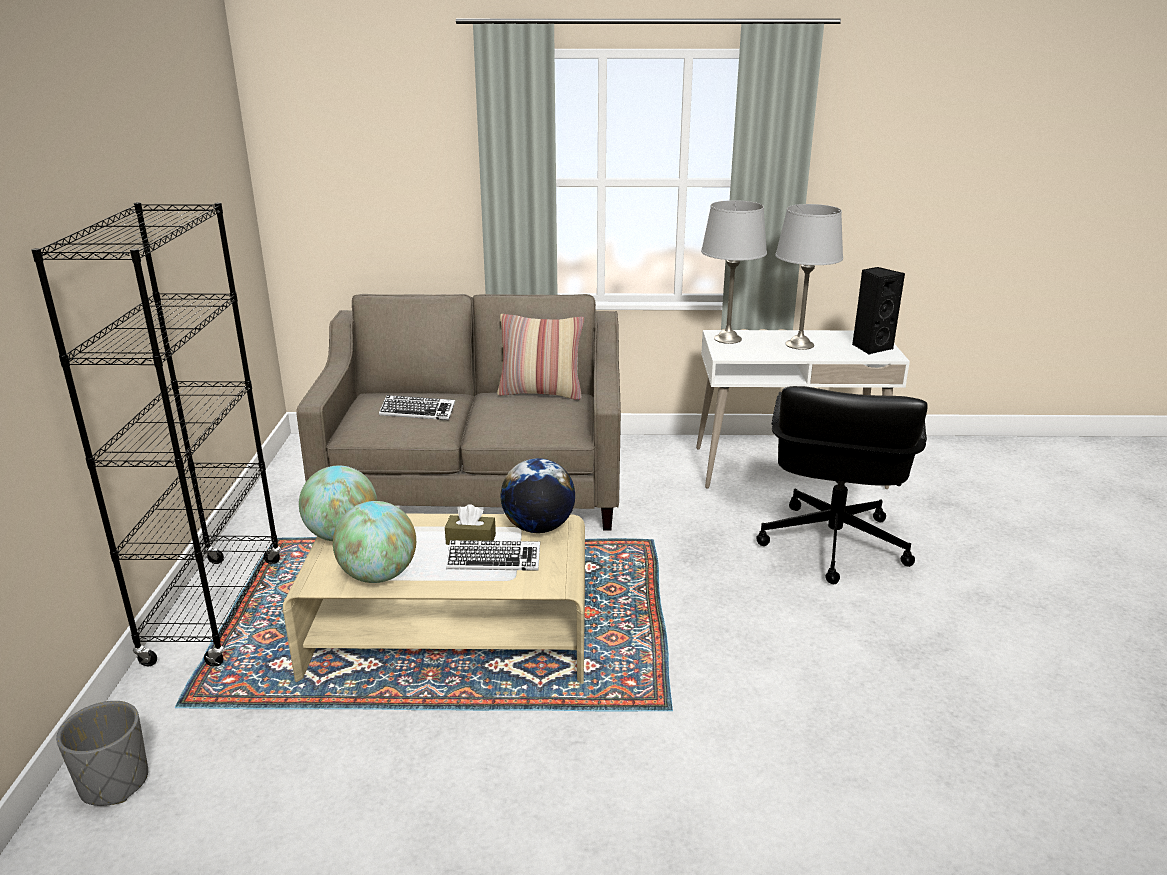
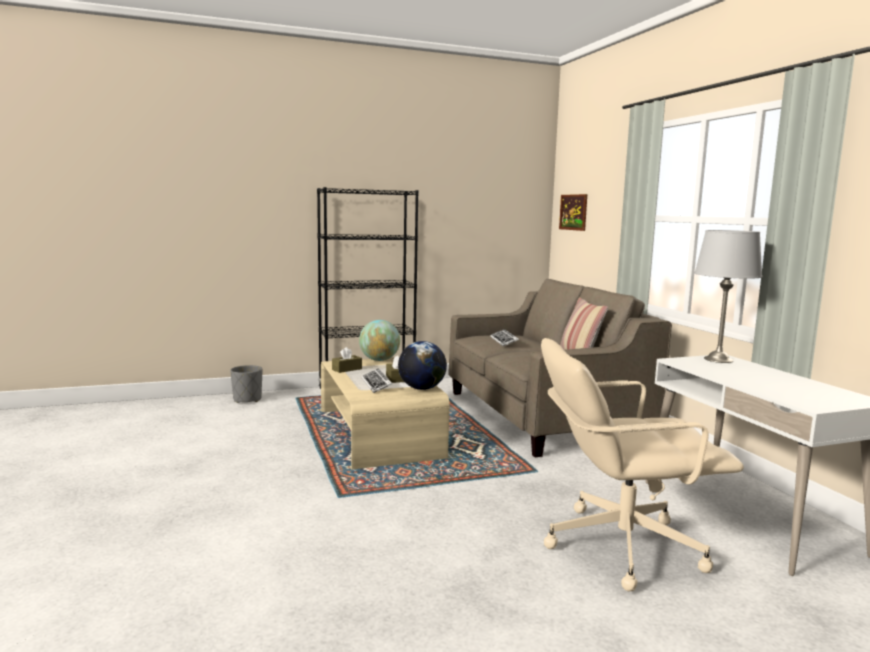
camera: 70 degrees right, 15 degrees down
(323, 176) = (573, 212): none -> picture
(378, 575) = (347, 369): globe -> brown tissue box
(799, 344) = (759, 377): grey table lamp -> none
(831, 544) = (620, 545): black office chair -> beige office chair
(871, 347) = (820, 399): black speaker -> none

